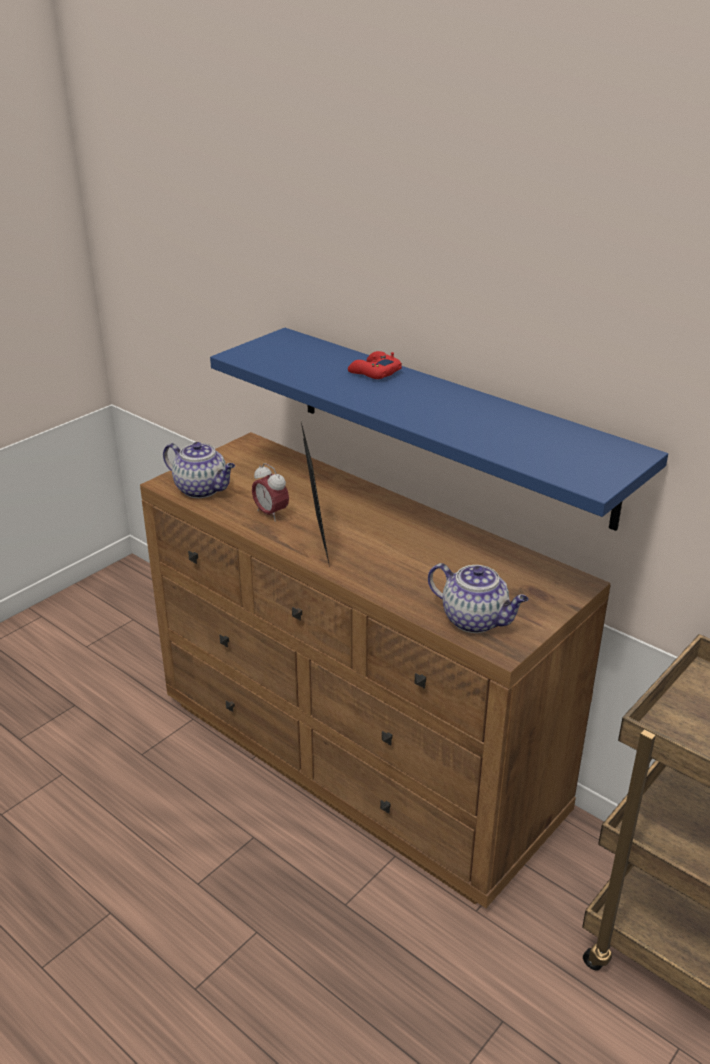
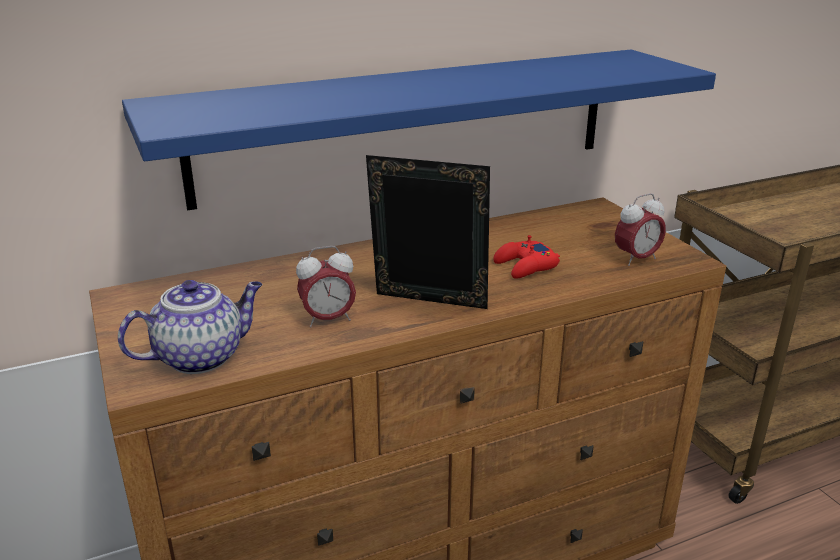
camera: 65 degrees left, 5 degrees down
(374, 372) = (341, 87): red game controller -> red game controller (525, 266)
(476, 620) = (636, 259): teapot -> alarm clock

